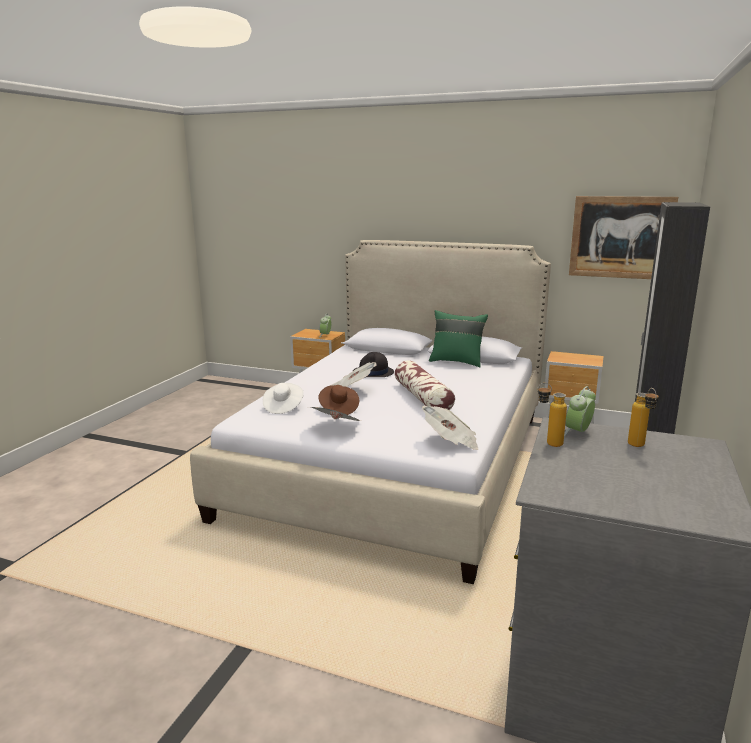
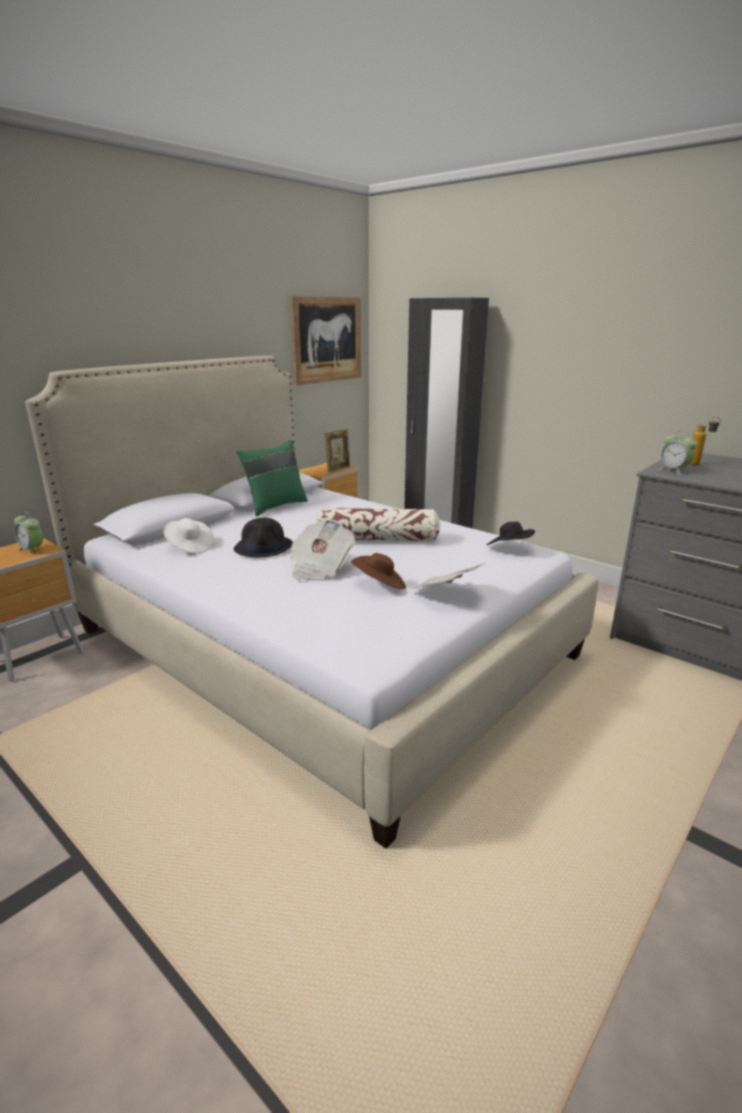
camera: 70 degrees left, 5 degrees up
(283, 407) = (348, 617): white hat -> white hat (189, 547)
(451, 442) = (509, 549): newspaper -> black hat
(548, 443) = (700, 480): bottle -> none
(579, 362) = (338, 470): none -> picture frame

